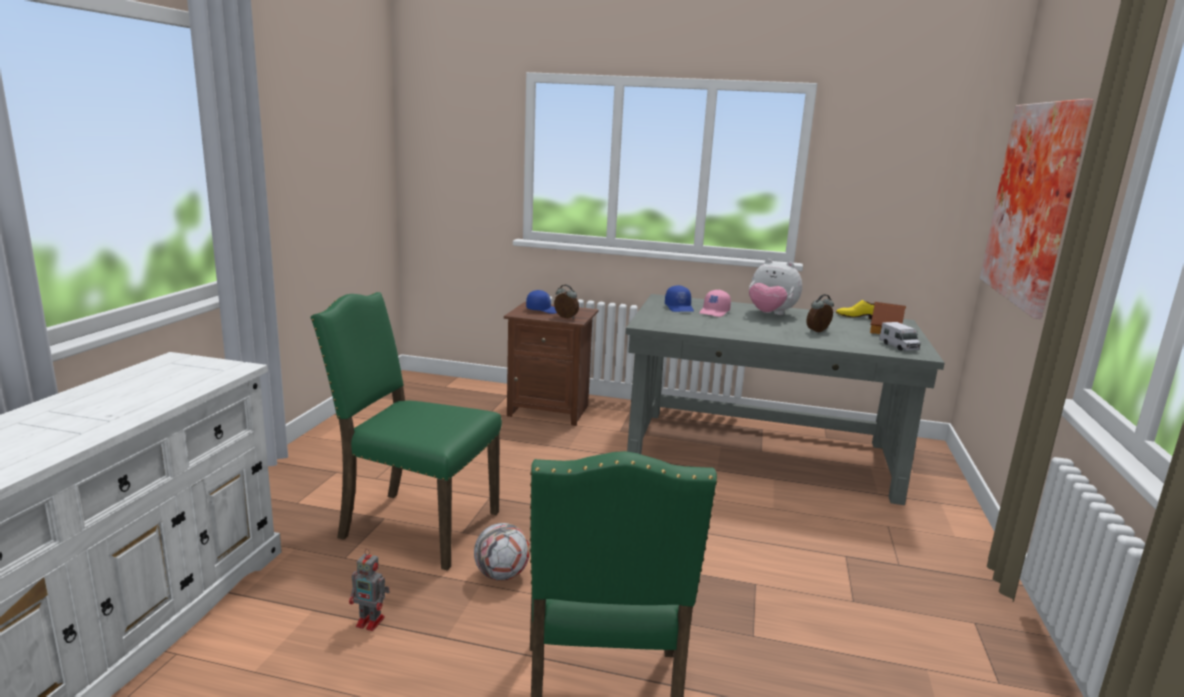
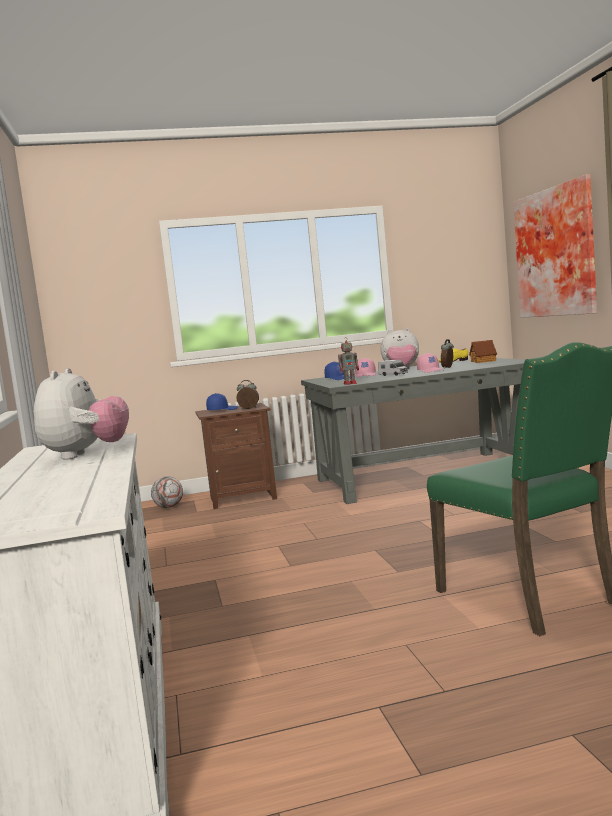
camera: 25 degrees left, 10 degrees down
(144, 395) = (85, 455): none -> plush toy
(371, 622) = (306, 623): toy robot -> toy robot (351, 383)
(415, 526) = (248, 574): green chair -> none
(502, 575) = (358, 572): football -> football (169, 507)
(785, 332) = (431, 371): none -> pink cap
(898, 346) = (506, 362): toy truck -> toy truck (393, 375)

